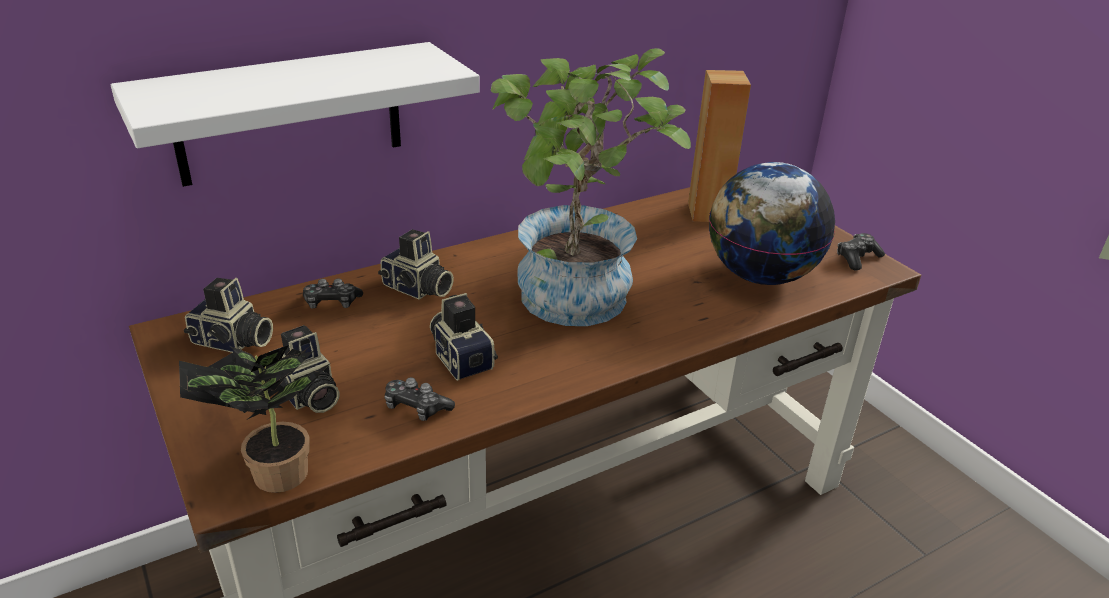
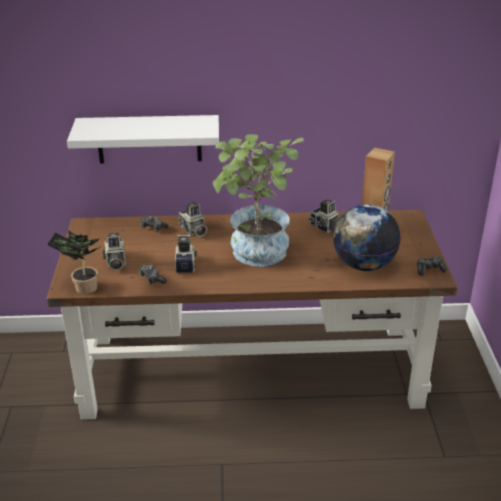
camera: 30 degrees right, 0 degrees up
(232, 342) = (103, 234): camera -> camera (326, 228)

